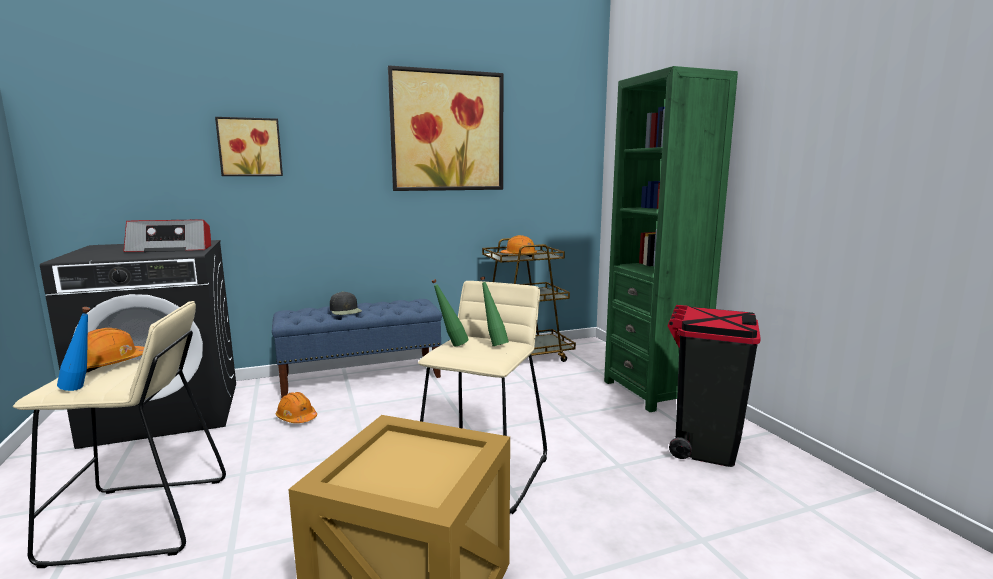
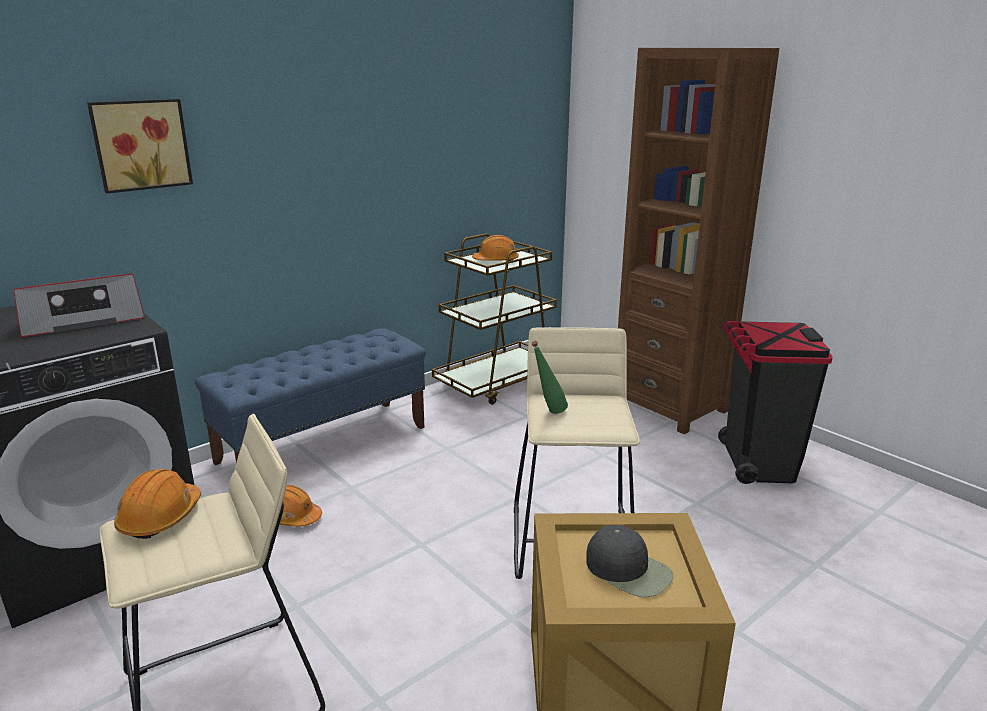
camera: 20 degrees left, 10 degrees up
(82, 389) = (187, 562): blue bottle -> none
(345, 310) = (304, 363): black cap -> black cap (629, 570)
(447, 131) = (397, 100): picture -> none
(493, 344) = (591, 404): green bottle -> none
(653, 391) = (670, 406): green bookcase -> brown bookcase

